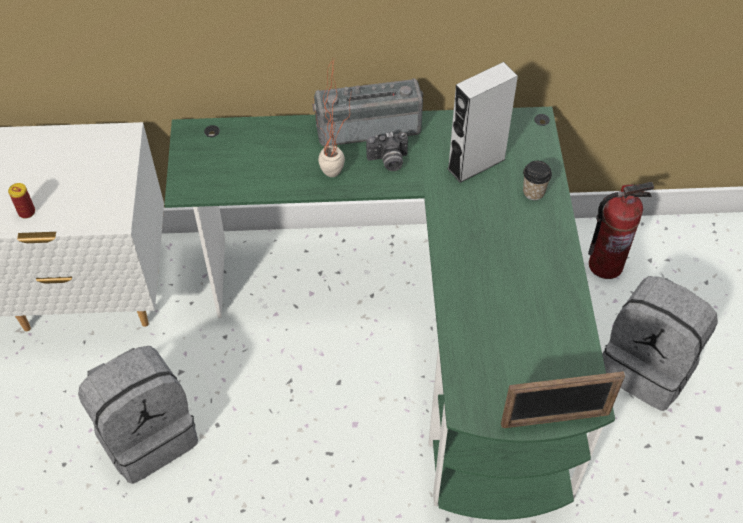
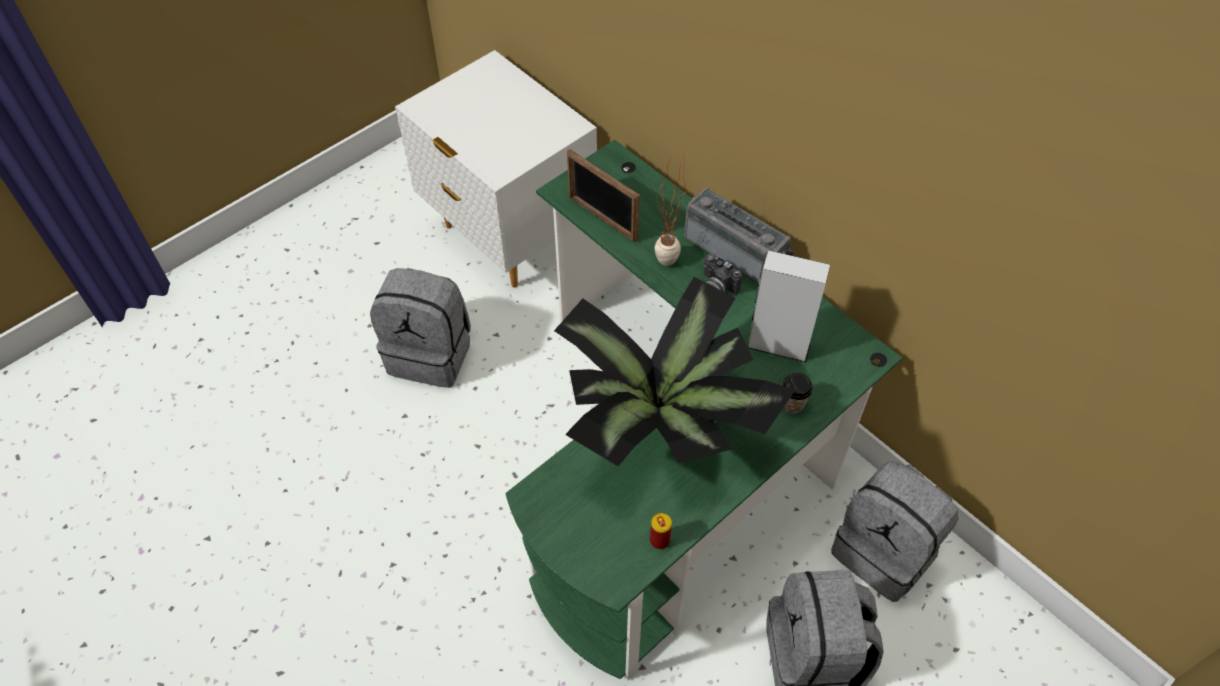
camera: 50 degrees right, 0 degrees up
(26, 212) = (458, 128): can -> can (659, 540)
(476, 277) = (662, 420): none -> potted plant
(555, 419) = (577, 565): picture frame -> picture frame (602, 218)
(605, 264) = (885, 551): fire extinguisher -> grey backpack

